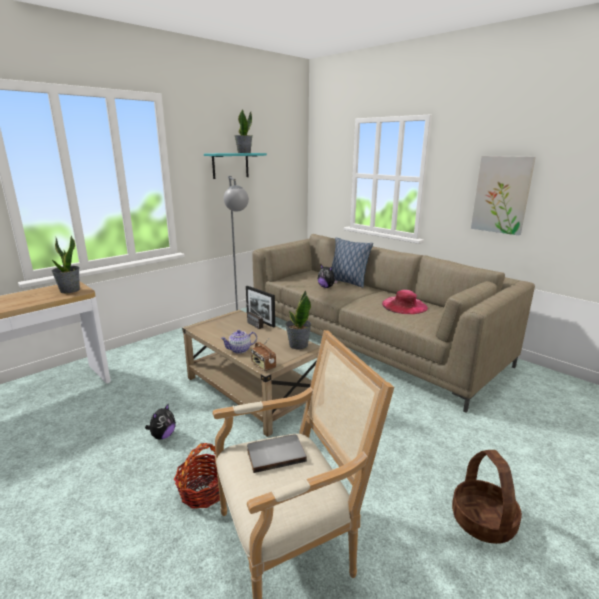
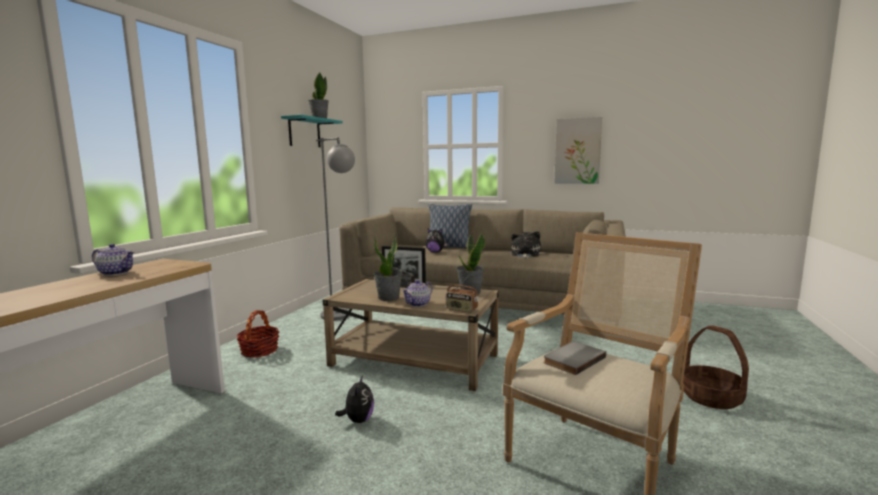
camera: 25 degrees left, 10 degrees down
(32, 293) = (116, 273): none -> teapot
(69, 290) = (171, 265): potted plant -> potted plant (389, 298)
(203, 491) = (463, 451): basket -> basket (259, 351)
(404, 305) = (525, 254): pink hat -> plush toy

